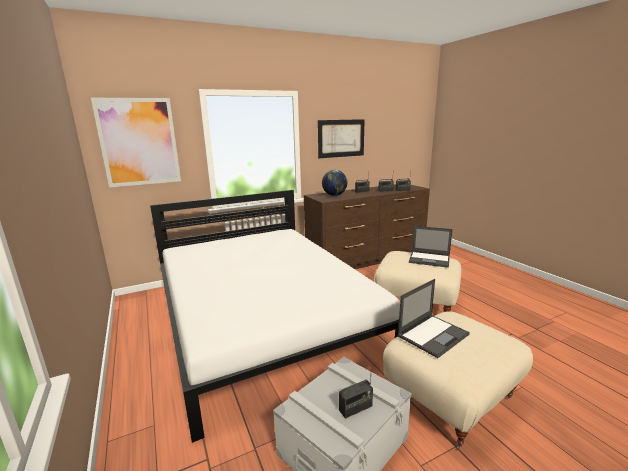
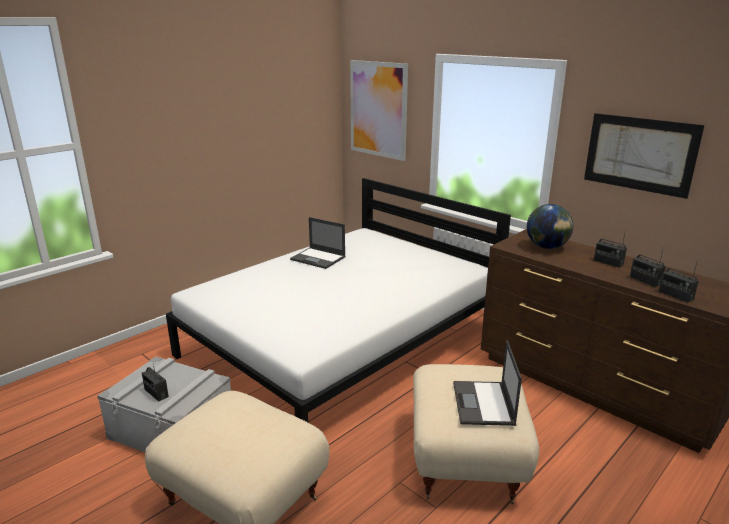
camera: 70 degrees right, 5 degrees up
(433, 335) = (240, 412): laptop -> laptop (318, 258)

